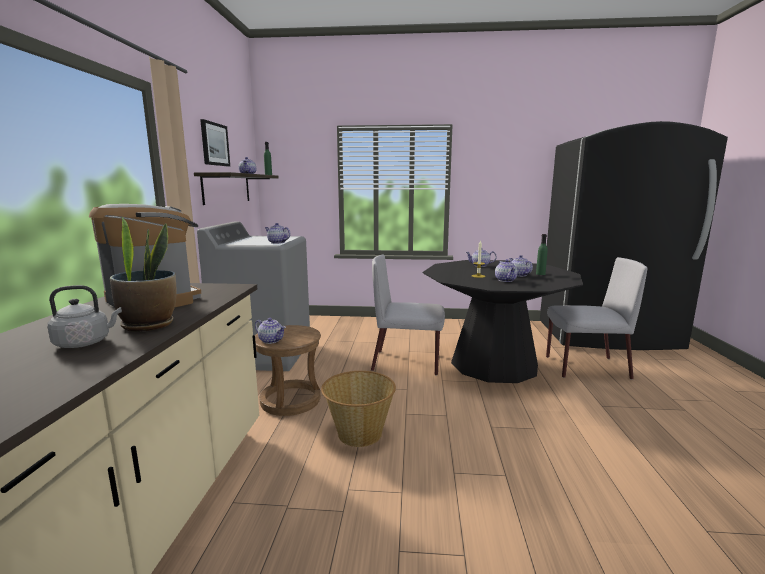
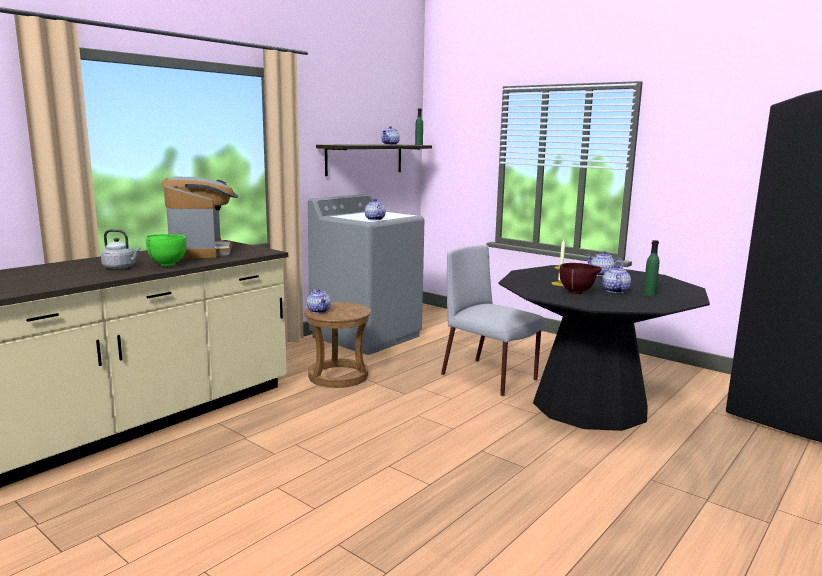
camera: 35 degrees right, 0 degrees up
(149, 324) = (166, 265): potted plant -> green bowl
(214, 144) = (351, 115): picture -> none
(359, 433) = (356, 415): basket -> none
(506, 280) = (578, 292): teapot -> brown bowl
(585, 367) = (713, 443): grey chair -> none

